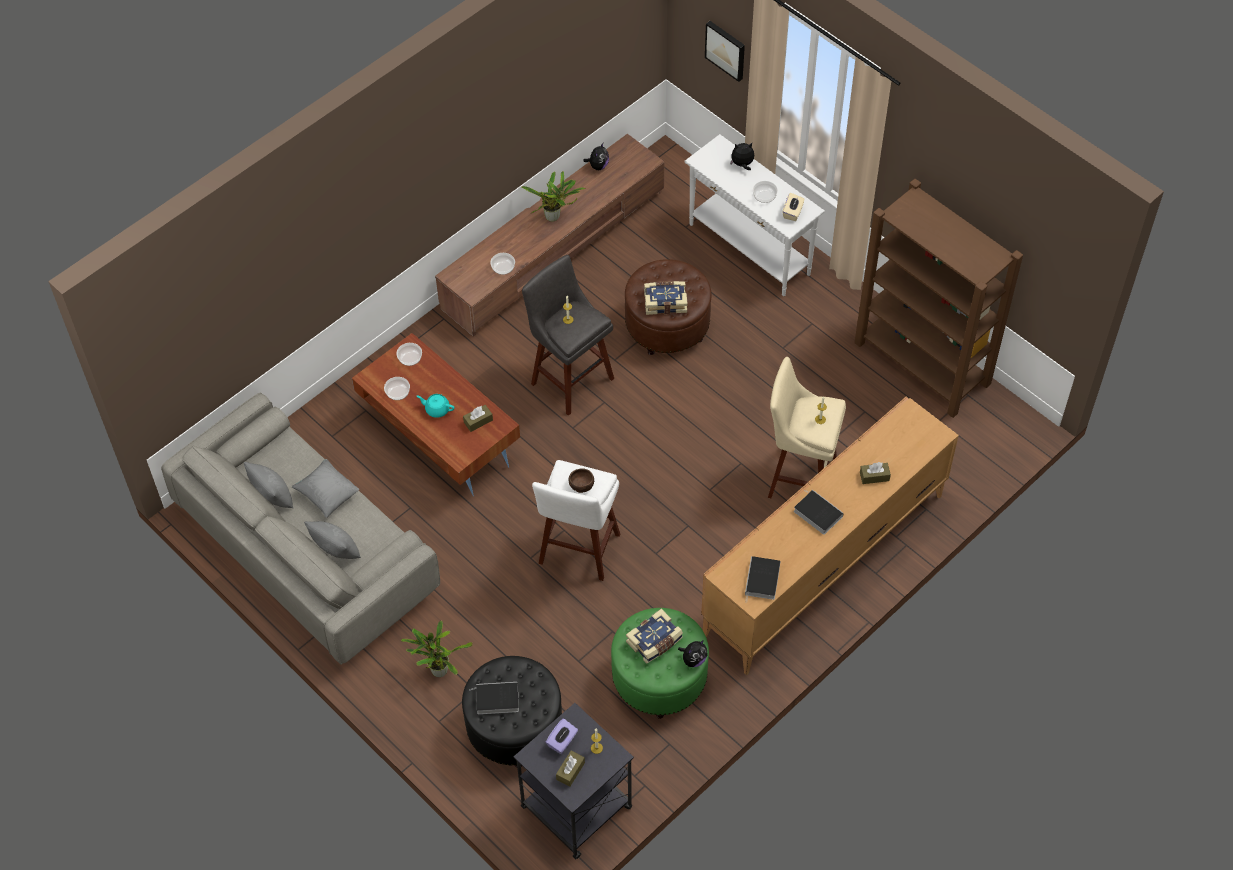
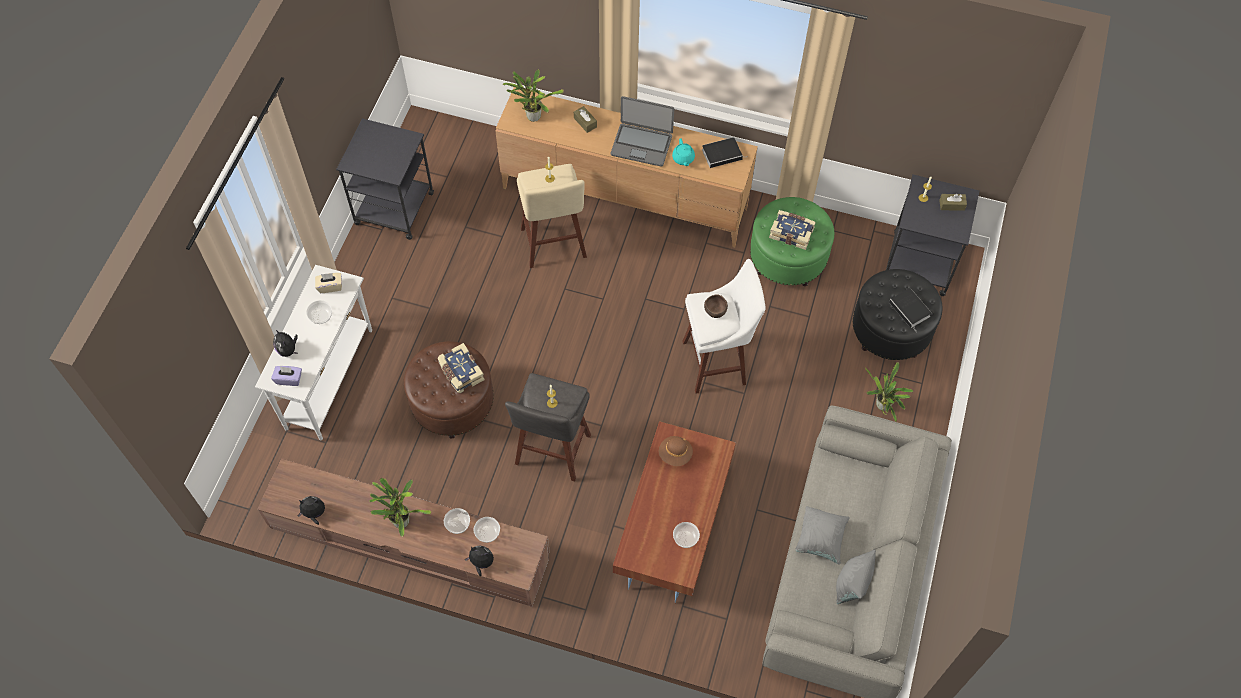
camera: 120 degrees left, 5 degrees up
(336, 550) = (866, 500): grey pillow -> none
(410, 359) = (643, 549): bowl -> bowl (458, 524)
(437, 409) = (683, 495): turquoise teapot -> turquoise teapot (683, 159)
(478, 421) = (675, 454): brown tissue box -> brown hat
(562, 741) = (934, 220): purple tissue box -> purple tissue box (289, 379)
(693, 659) = (789, 203): plush toy -> plush toy (481, 563)
(726, 49) = (195, 353): picture -> none
(816, 513) = (641, 144): book -> laptop
(909, 434) = (532, 115): none -> potted plant
(922, 363) = (394, 207): brown bookcase -> black cart

